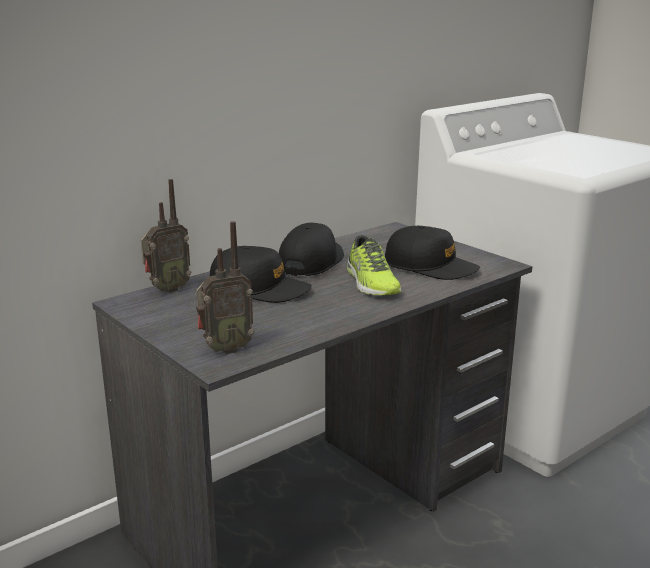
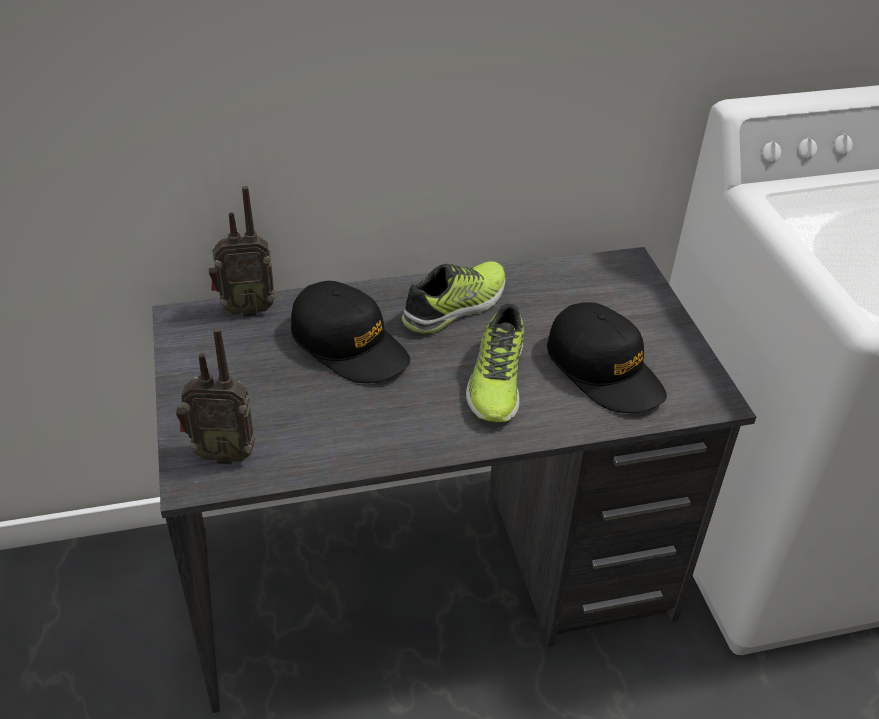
camera: 25 degrees right, 20 degrees up
(311, 262) = (457, 307): black cap -> shoe

